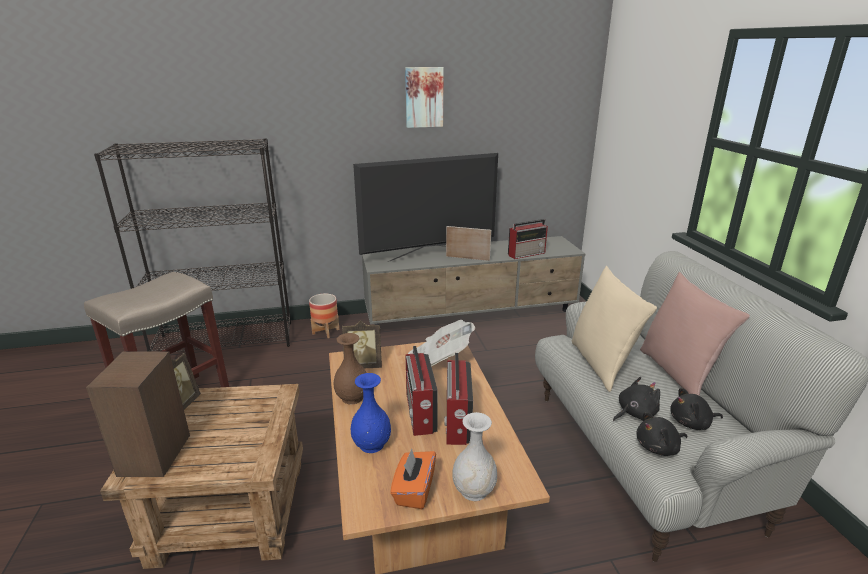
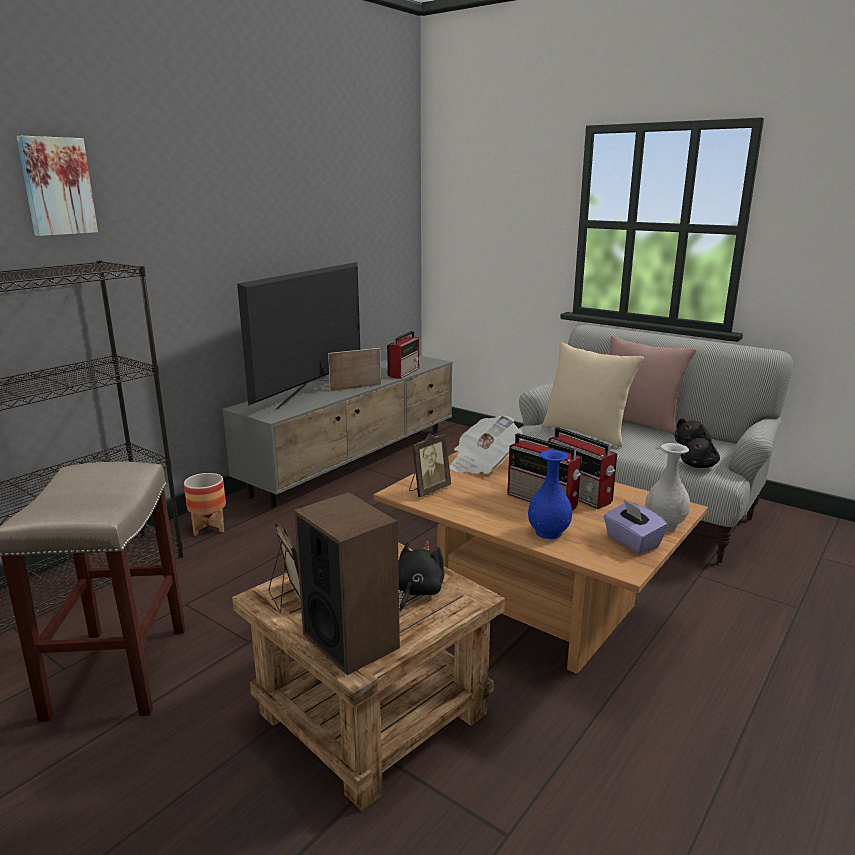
camera: 40 degrees left, 5 degrees down
(353, 397) = (468, 513): brown vase -> none
(414, 491) = (632, 542): orange tissue box -> purple tissue box
(424, 97) = (274, 200): picture -> picture (57, 186)
(634, 413) = (655, 453): black plush toy -> black plush toy (416, 592)

